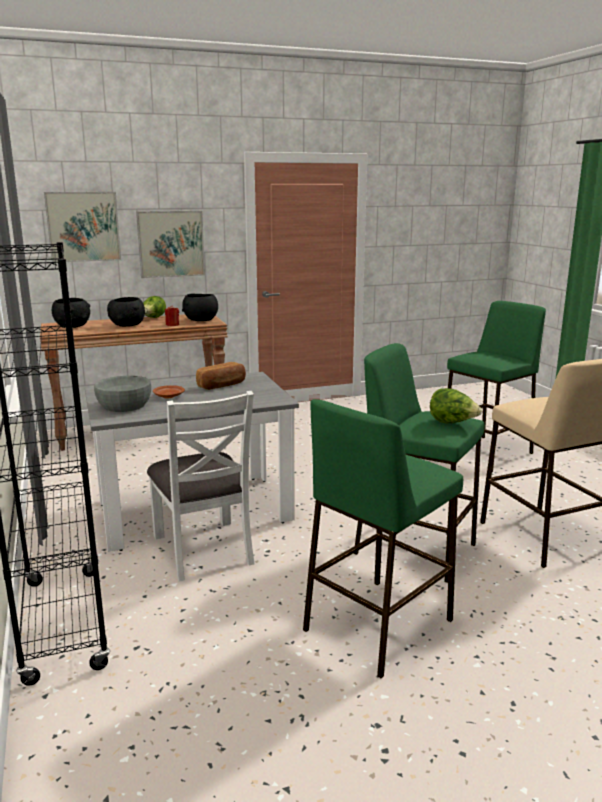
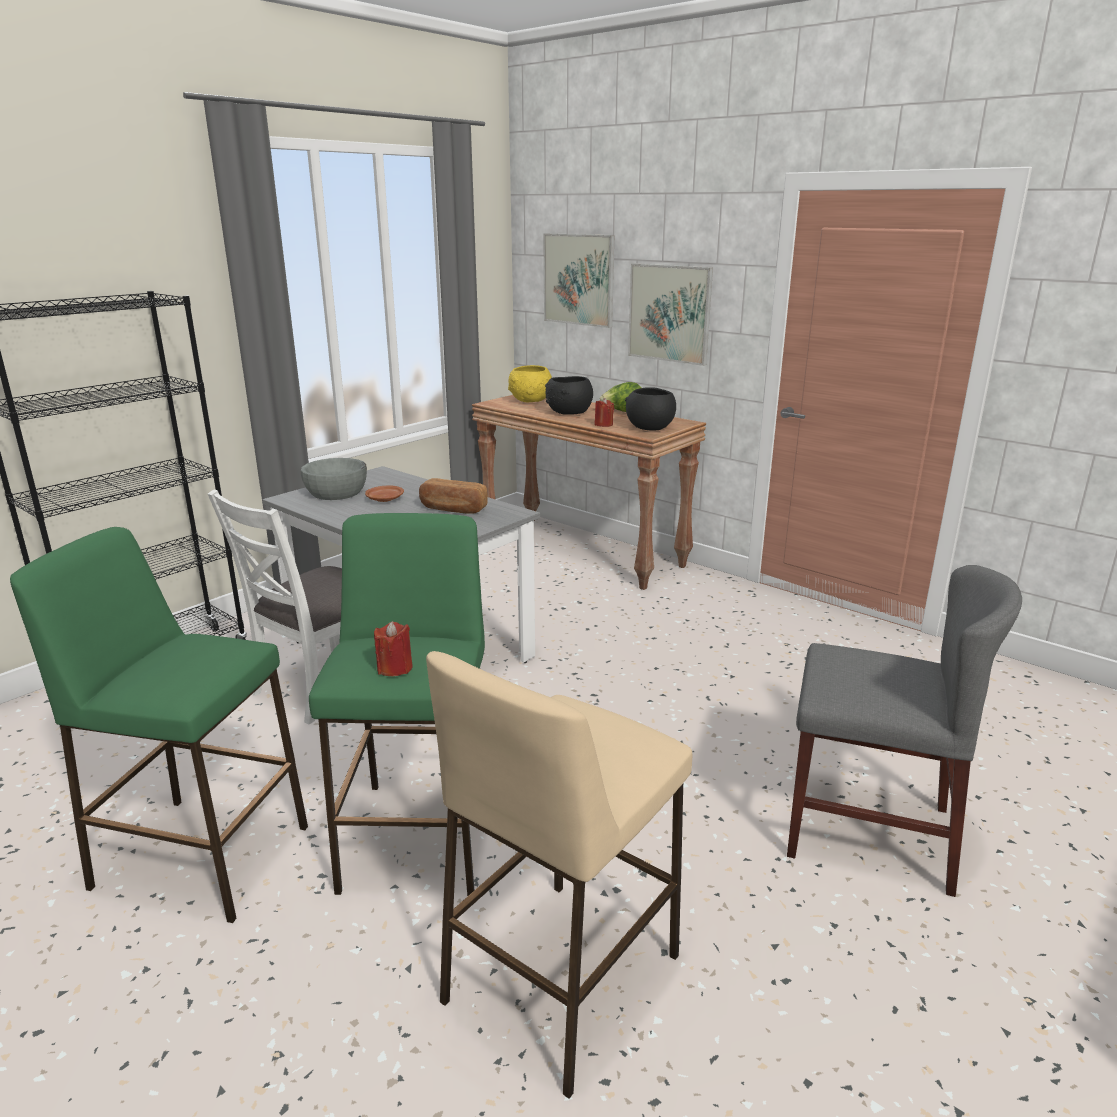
camera: 60 degrees right, 5 degrees up
(73, 326) = (531, 401): black bowl -> yellow bowl
(452, 423) = (395, 668): lettuce -> red candle
(487, 453) = (868, 832): green stool -> grey chair

